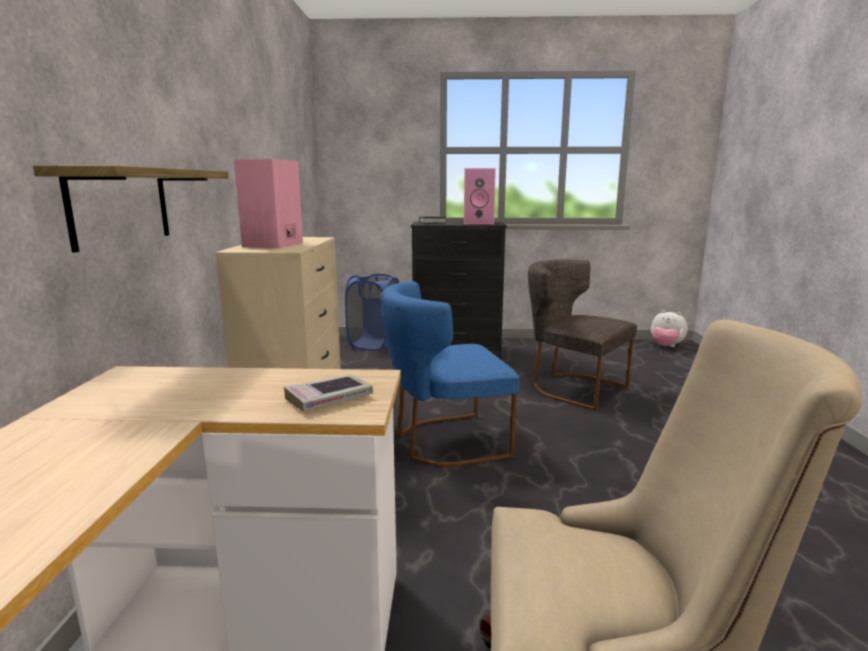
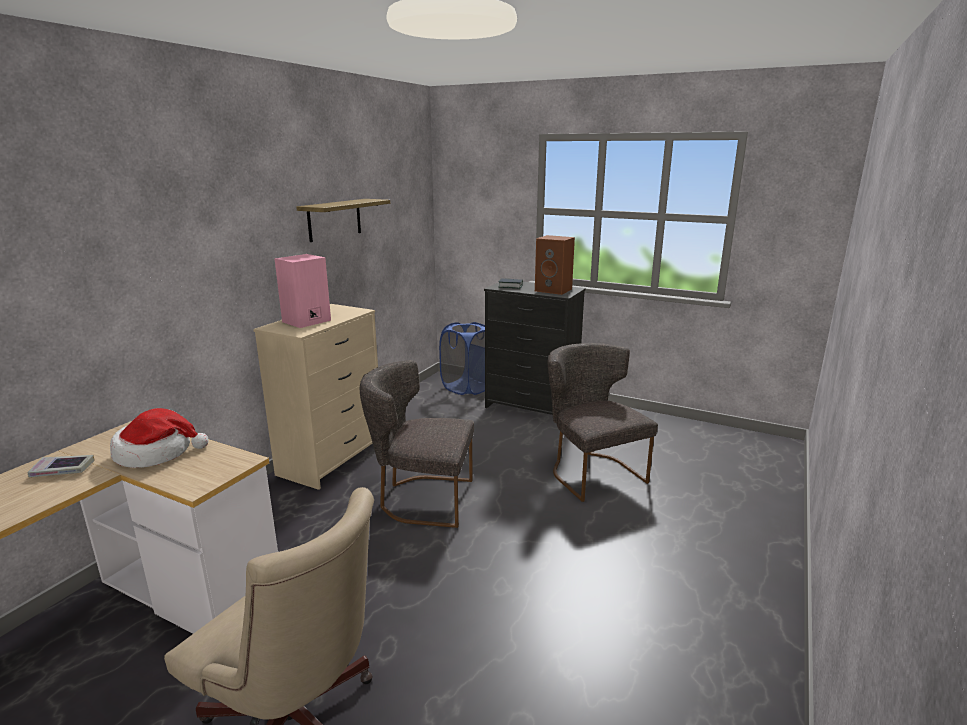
camera: 25 degrees right, 5 degrees up
(121, 206) = (156, 314): shelf -> shelf (334, 219)
(221, 391) = (156, 453): none -> hat
(329, 398) = (195, 473): book -> book (62, 470)
(444, 441) = (421, 499): blue chair -> grey chair
(479, 223) = (554, 290): pink speaker -> brown speaker
(666, 346) = (758, 443): plush toy -> none

